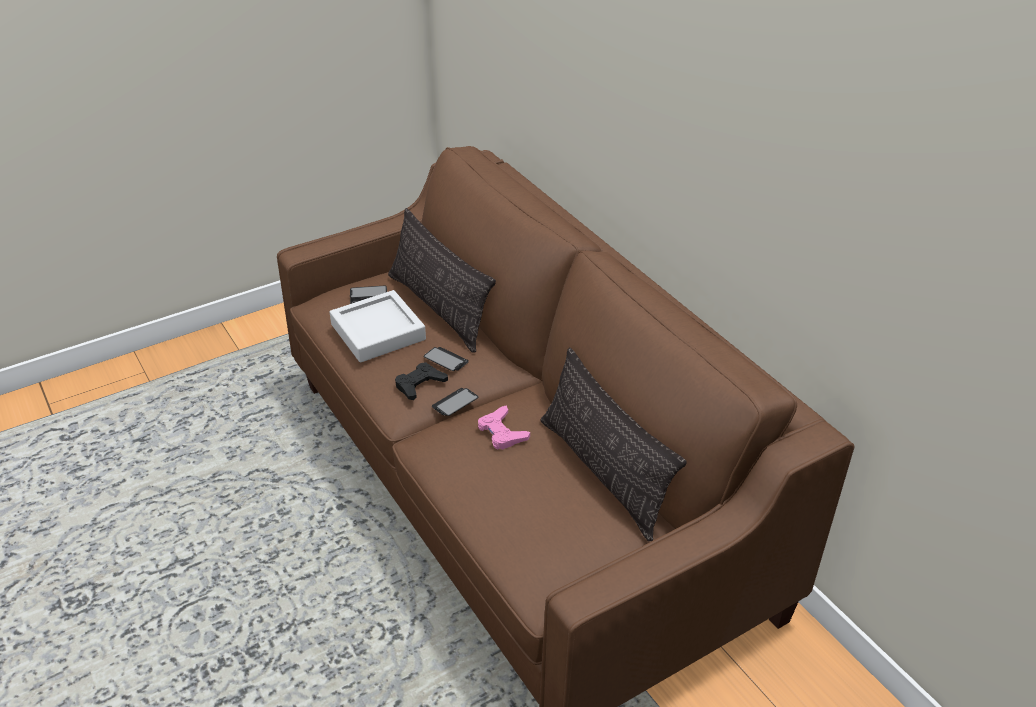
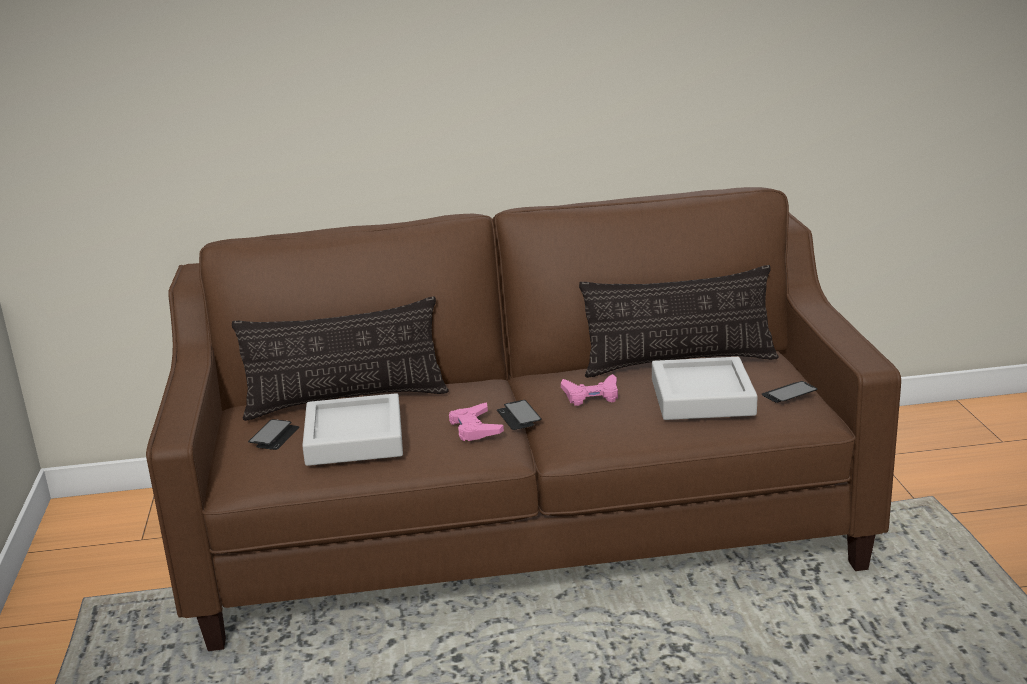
camera: 65 degrees left, 15 degrees down
(420, 384) = (475, 428): black game controller -> pink game controller
(446, 360) = (447, 407): phone -> phone (789, 394)
(530, 503) = (702, 397): none -> grey tray

